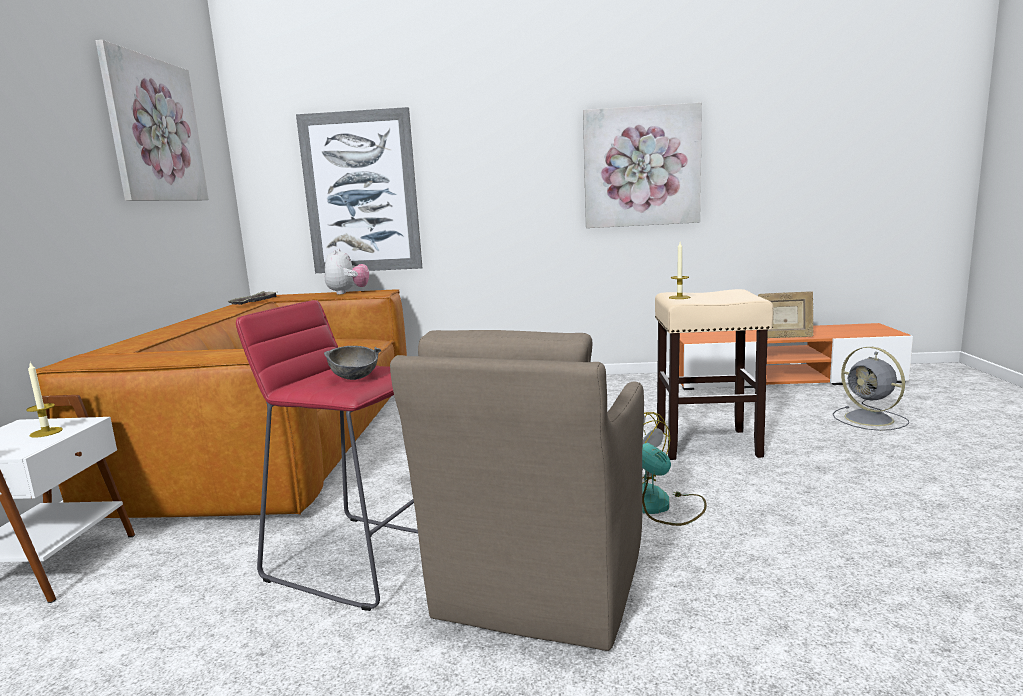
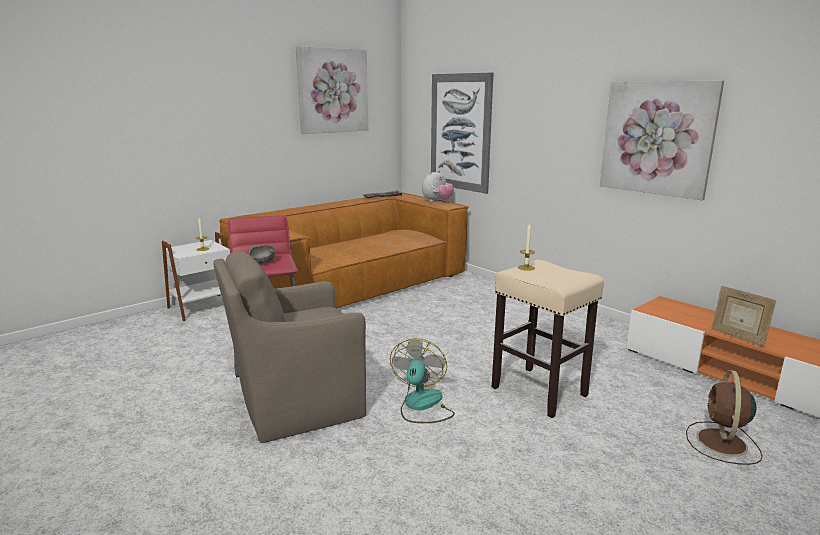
camera: 45 degrees right, 5 degrees up
(870, 419) = (722, 443): grey fan -> brown fan

